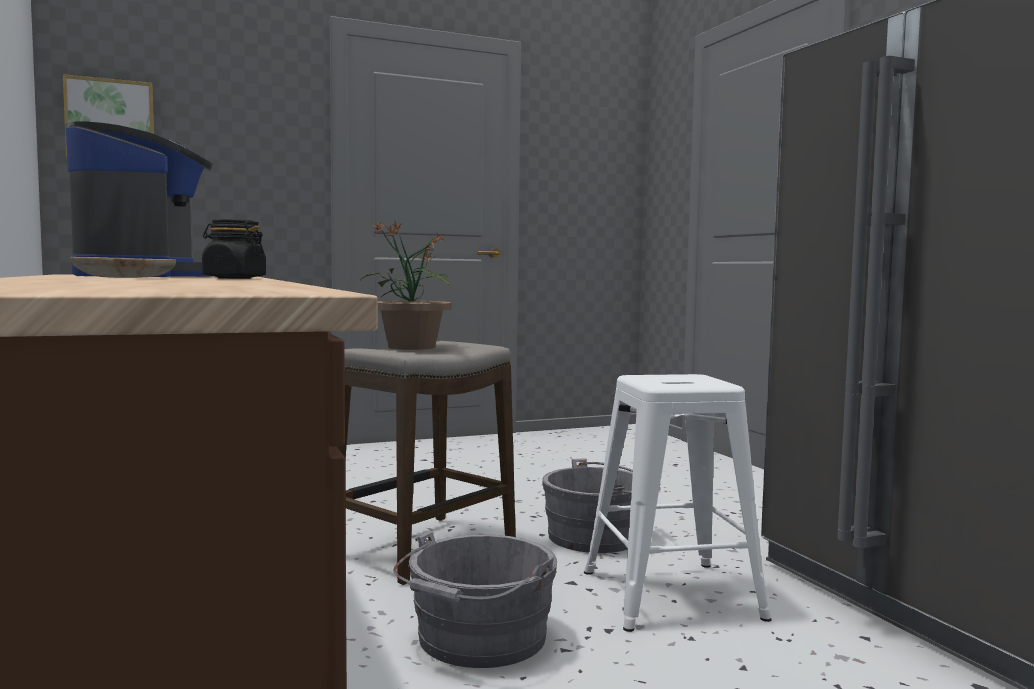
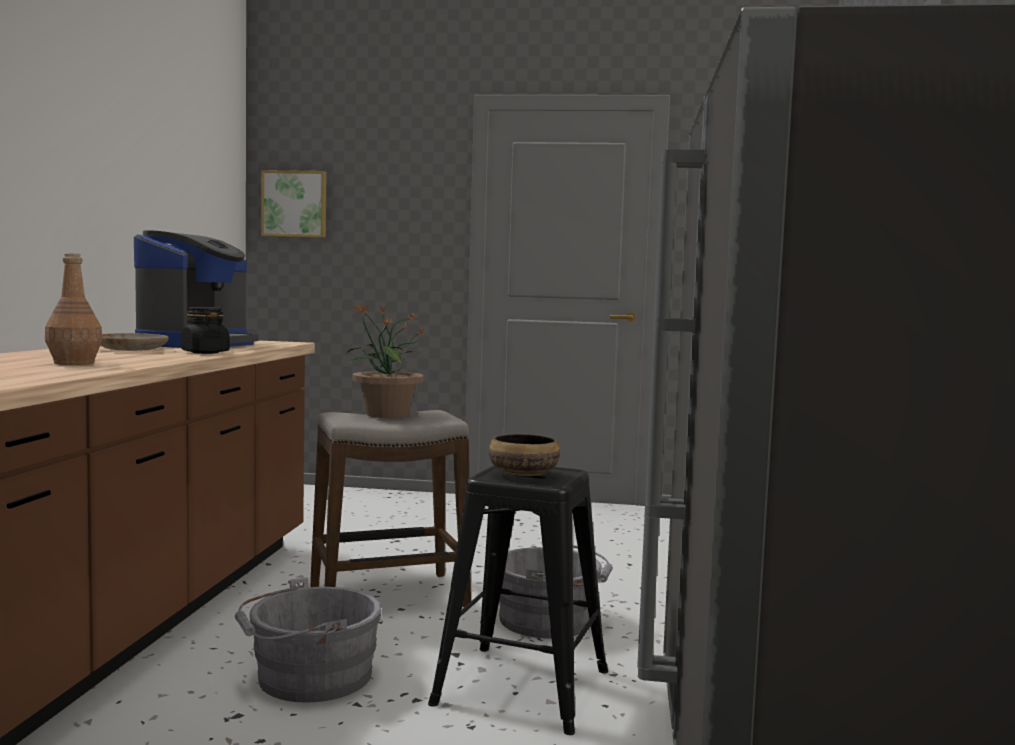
camera: 30 degrees right, 0 degrees up
(182, 281) = (73, 363): none -> brown bottle
(672, 593) = (524, 686): white stool -> black stool
(675, 381) = (522, 474): none -> bowl

